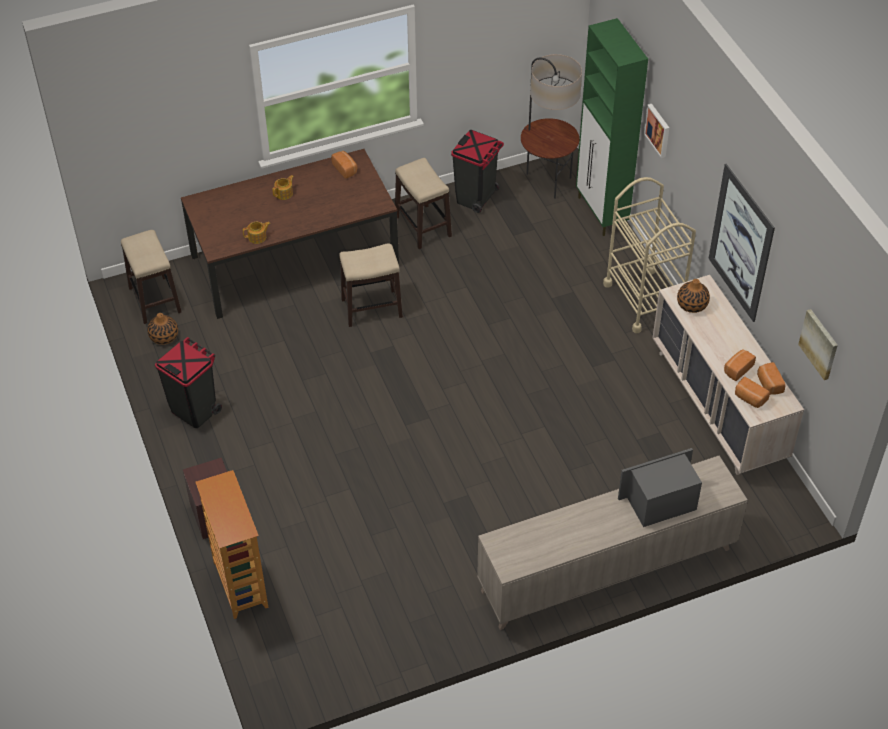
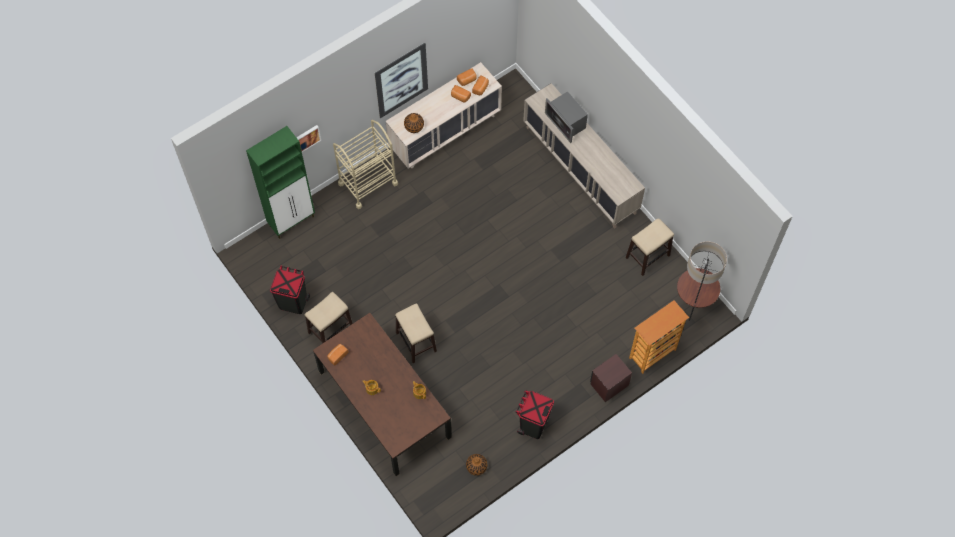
camera: 105 degrees left, 15 degrees up
(154, 299) = (444, 486): stool -> stool (647, 257)
(547, 182) = (267, 260): floor lamp -> floor lamp (692, 305)
(819, 344) = (477, 31): picture -> none

